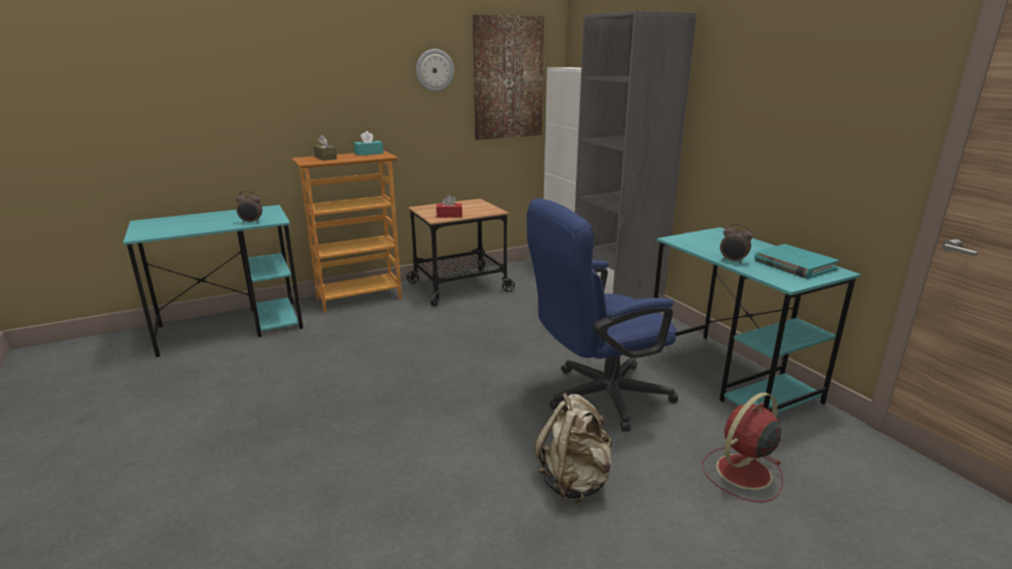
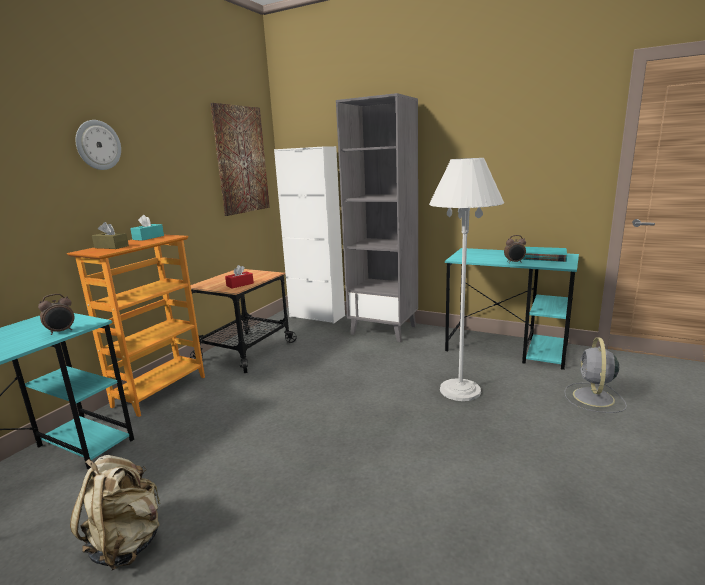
camera: 35 degrees left, 5 degrees down
(434, 70) = (187, 153): wall clock -> wall clock (98, 145)
(575, 481) = (531, 450): beige backpack -> beige backpack (127, 542)
(597, 397) = (460, 390): blue office chair -> white floor lamp
(742, 473) = (593, 398): red fan -> grey fan

